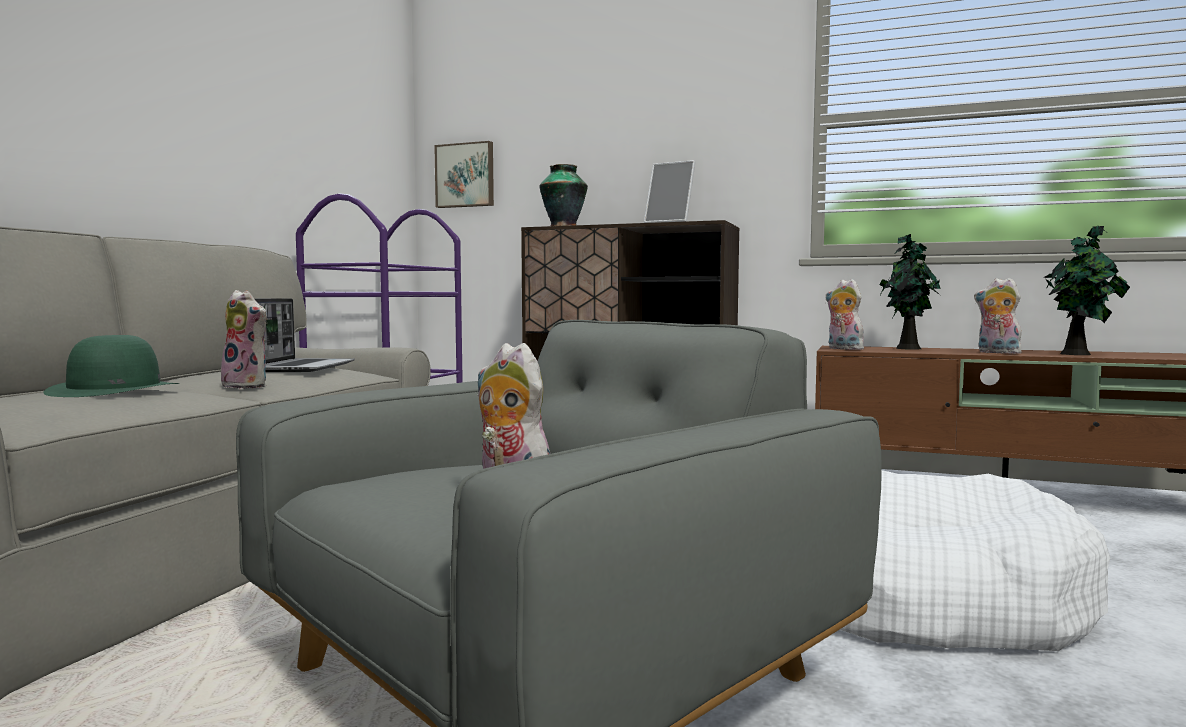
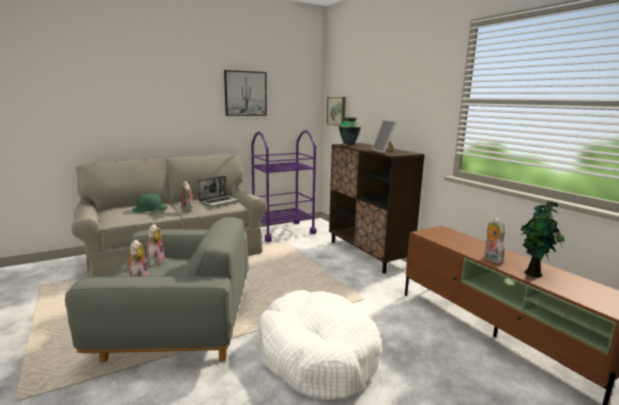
camera: 40 degrees right, 10 degrees up
(275, 98) = (245, 93): none -> picture
(843, 349) = (429, 233): plush toy -> plush toy (155, 261)
(906, 348) = (467, 240): potted plant -> none

